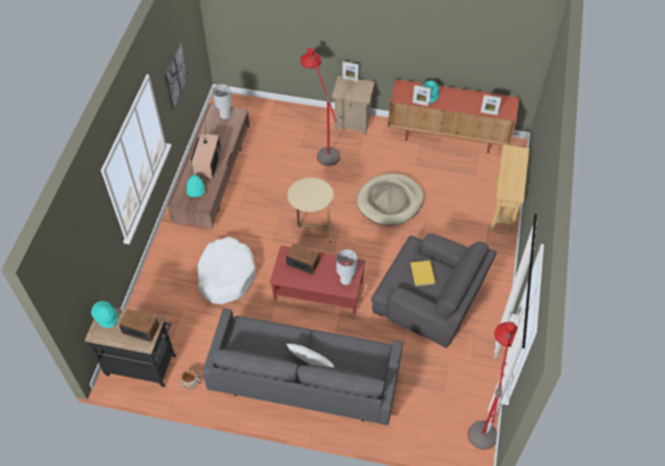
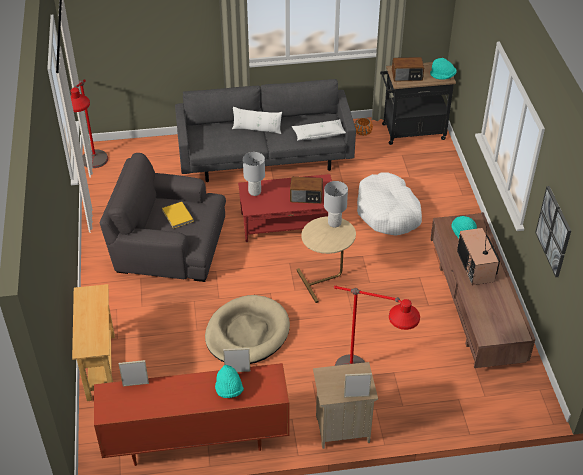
camera: 160 degrees right, 10 degrees down
(225, 116) = (500, 329): grey table lamp -> grey table lamp (334, 224)
(255, 334) = (318, 134): none -> white pillow

